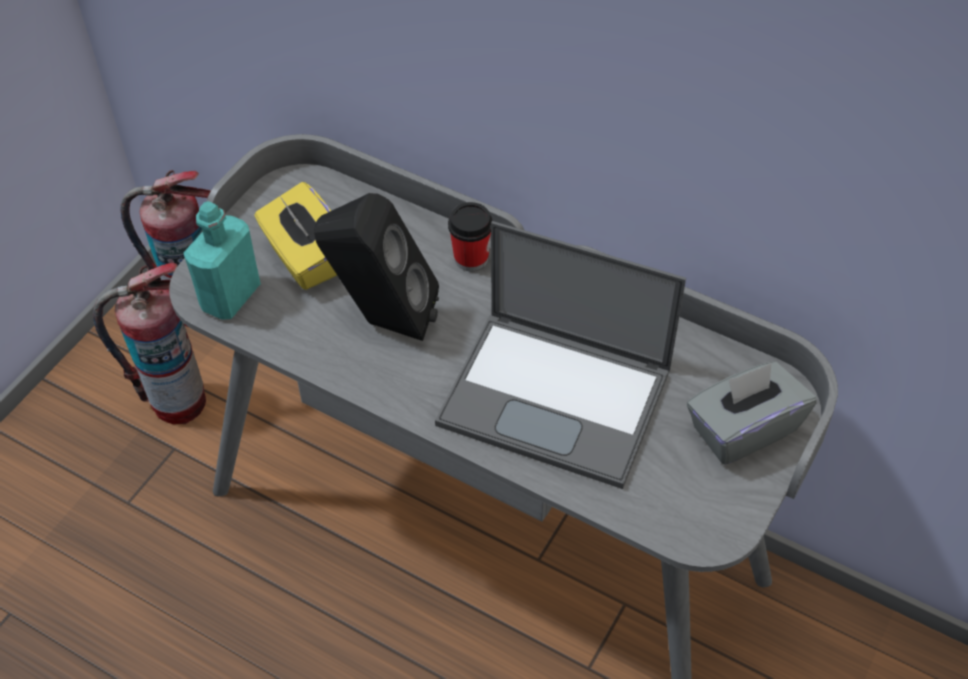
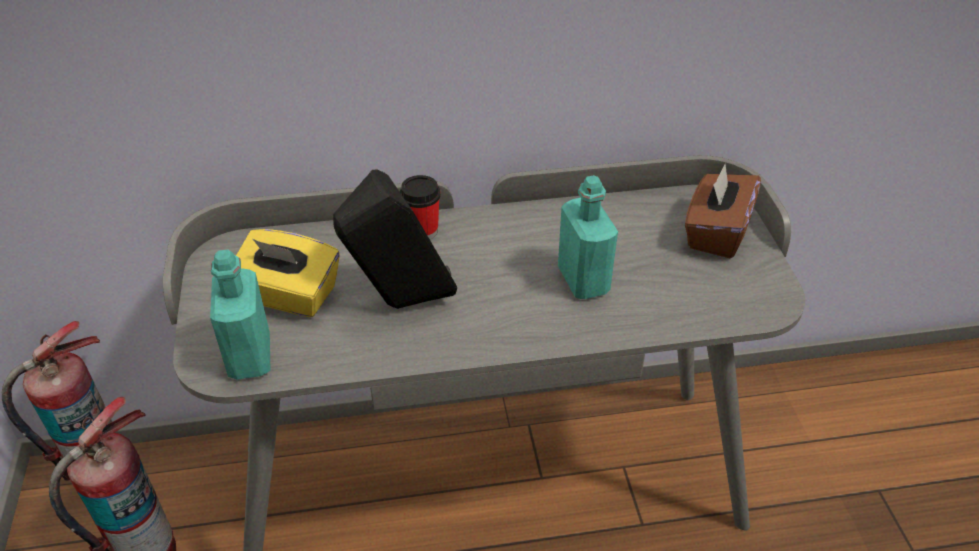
camera: 40 degrees left, 10 degrees down
(558, 397) = (583, 280): laptop -> turquoise bottle
(743, 429) = (716, 233): grey tissue box -> brown tissue box

